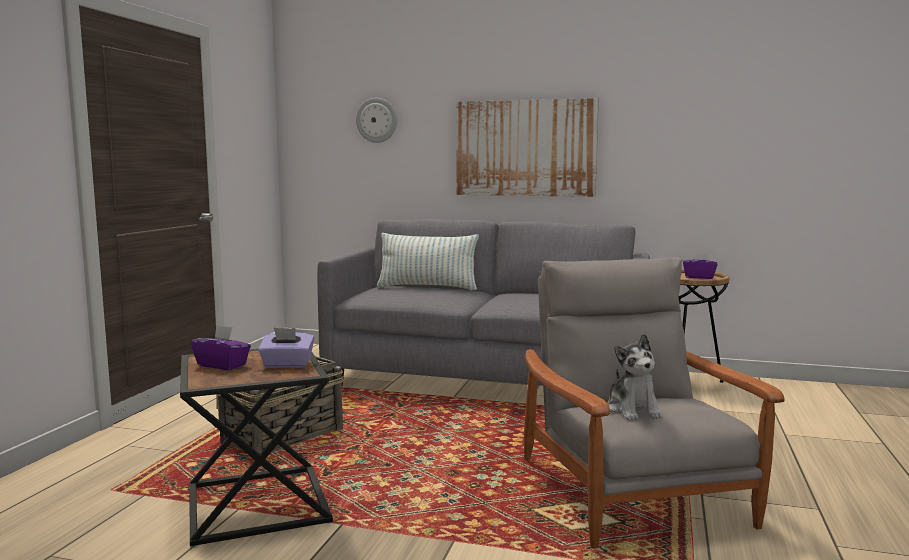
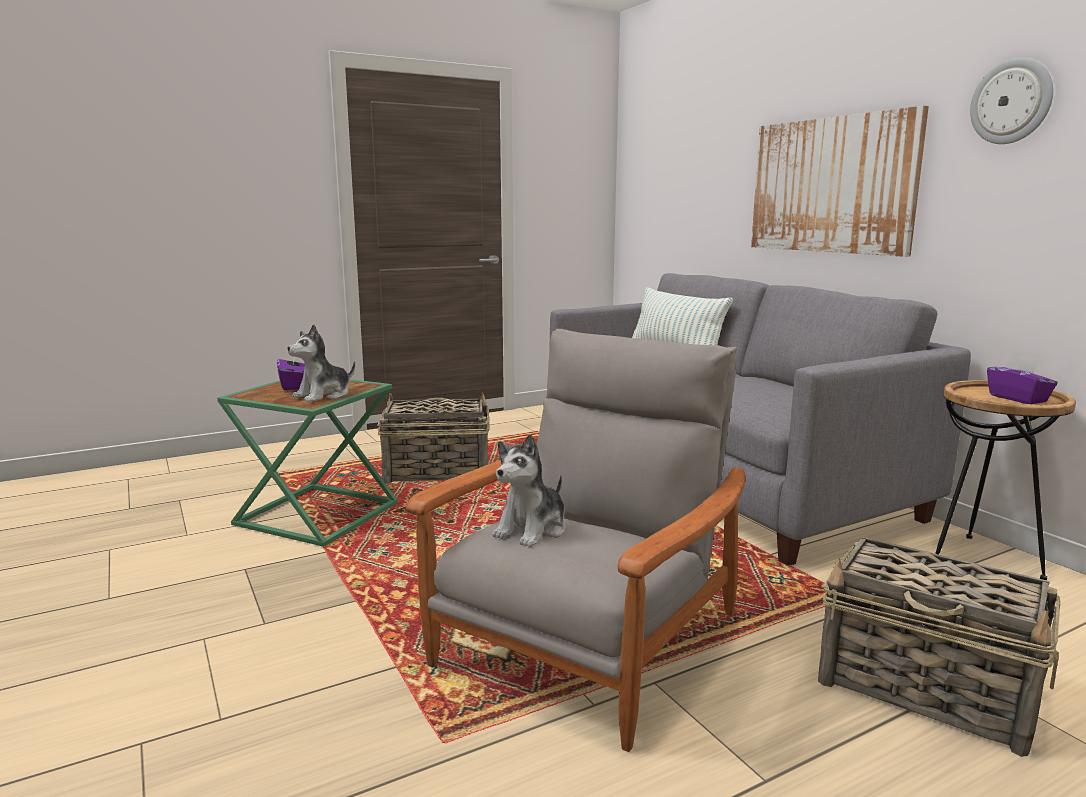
camera: 45 degrees right, 5 degrees up
(260, 505) = (317, 516): black side table -> green side table
(287, 365) = (324, 395): purple tissue box -> plush toy
(377, 120) = (690, 155): wall clock -> wall clock (1011, 101)
(783, 445) = (928, 690): none -> basket

